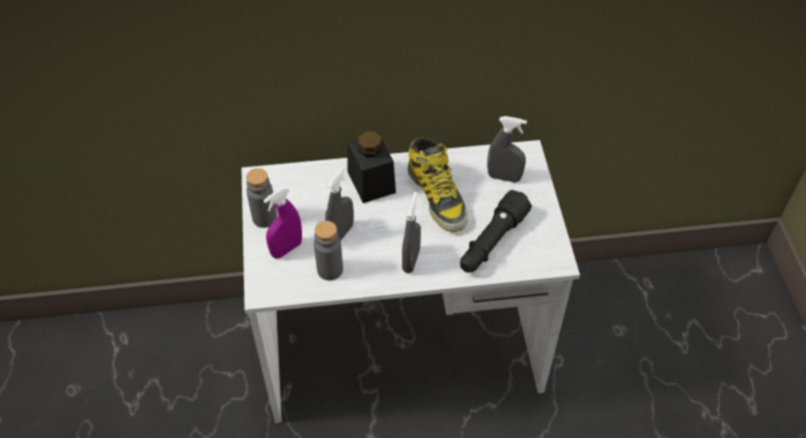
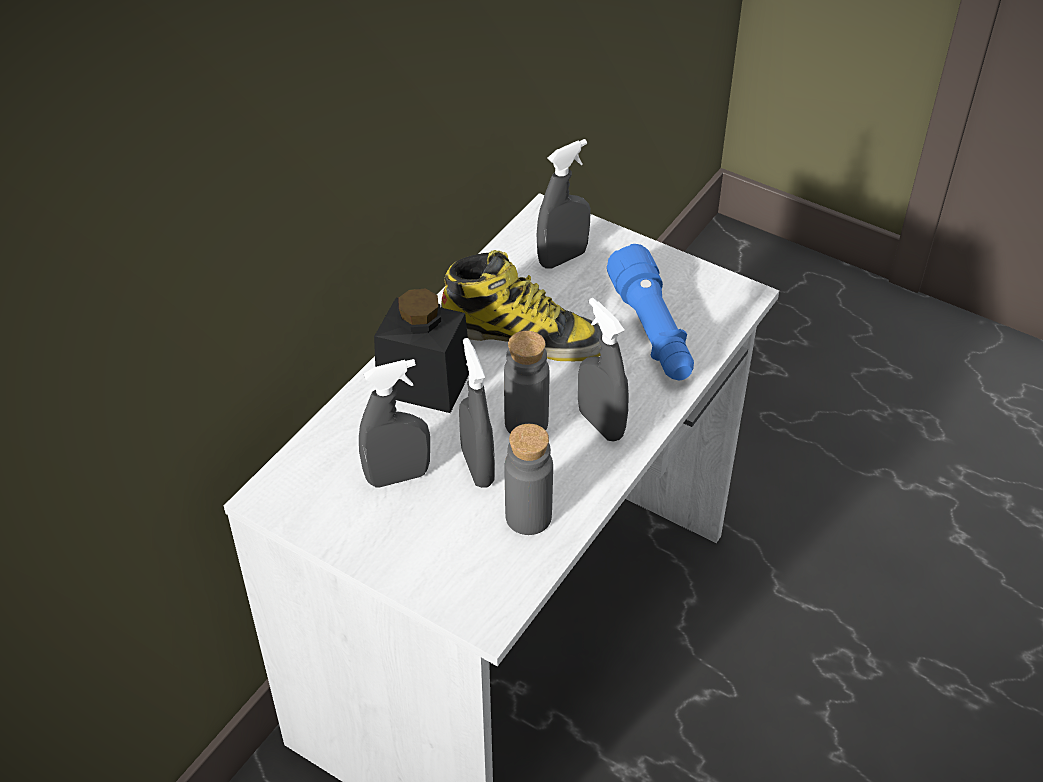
camera: 50 degrees left, 5 degrees down
(264, 218) = (354, 534): grey bottle -> grey bottle (526, 423)
(286, 249) = (439, 543): purple spray bottle -> none
(309, 210) = (398, 476): none -> grey spray bottle
(492, 242) = (652, 332): black flashlight -> blue flashlight

